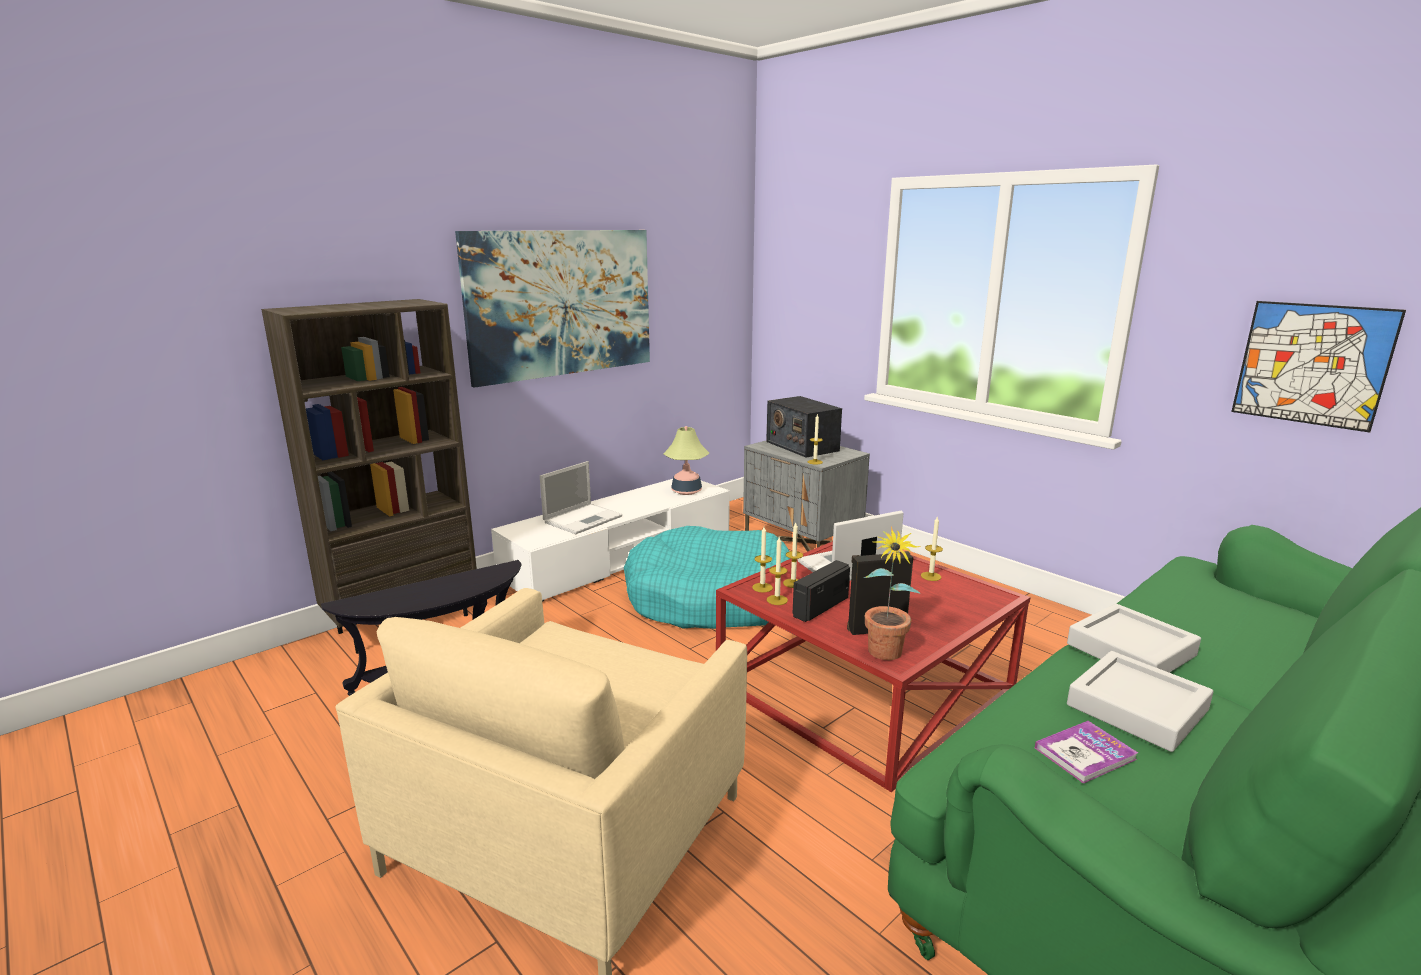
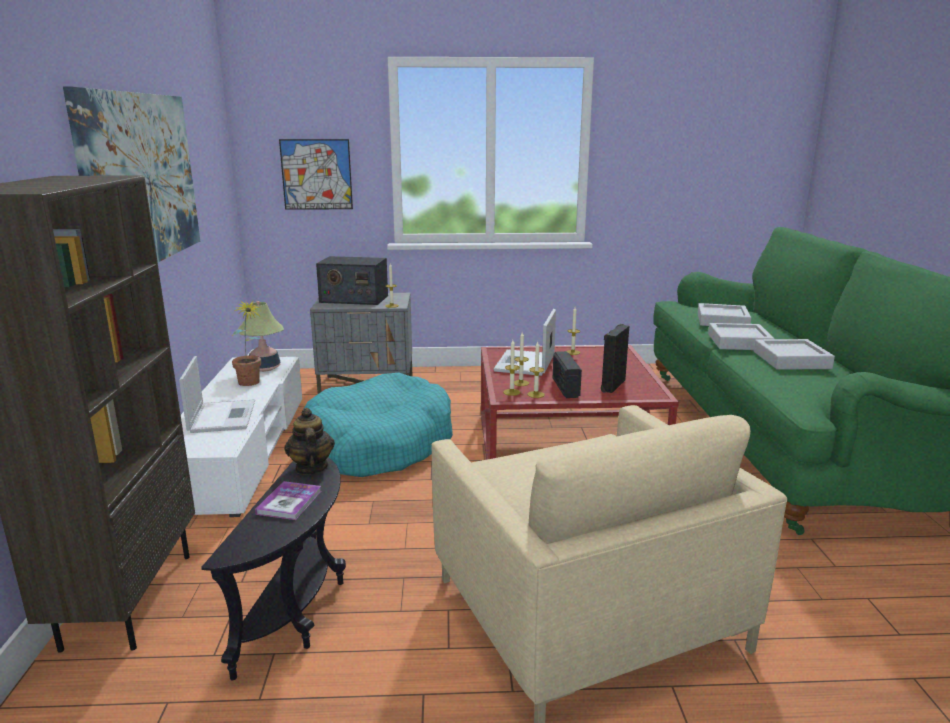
camera: 50 degrees left, 0 degrees up
(490, 575) = (311, 468): none -> teapot
(884, 657) = (647, 395): potted plant -> potted plant (251, 384)
(1085, 753) = (820, 382): book -> book (289, 502)
(1194, 614) = (722, 321): none -> grey tray
(1312, 364) = (687, 177): picture -> picture (316, 174)

